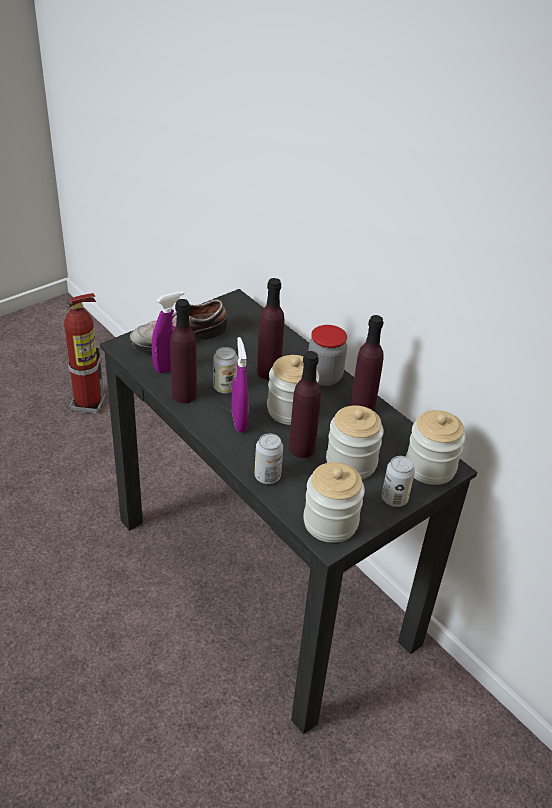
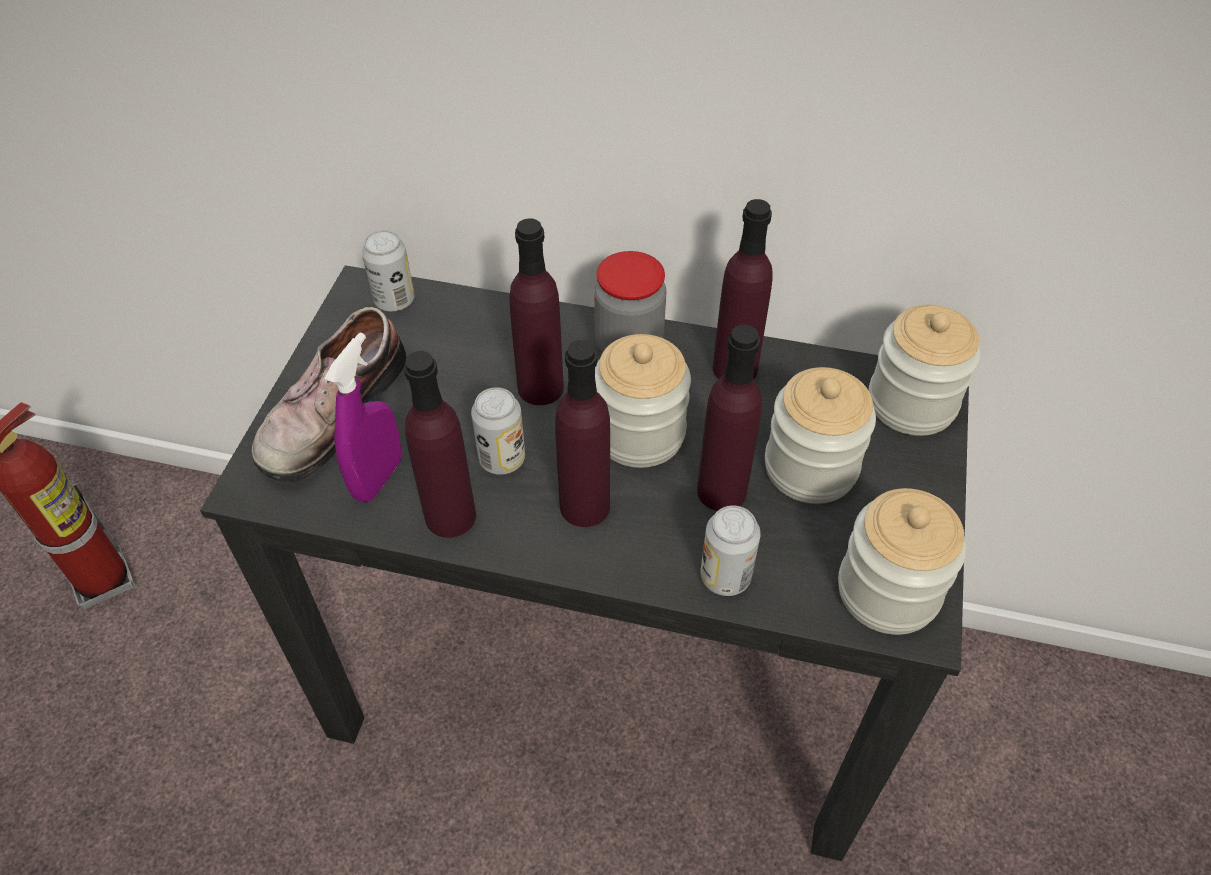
camera: 35 degrees left, 10 degrees up
(239, 421) = (584, 506): purple spray bottle -> purple bottle
(394, 499) = (923, 487): can -> can (394, 300)

